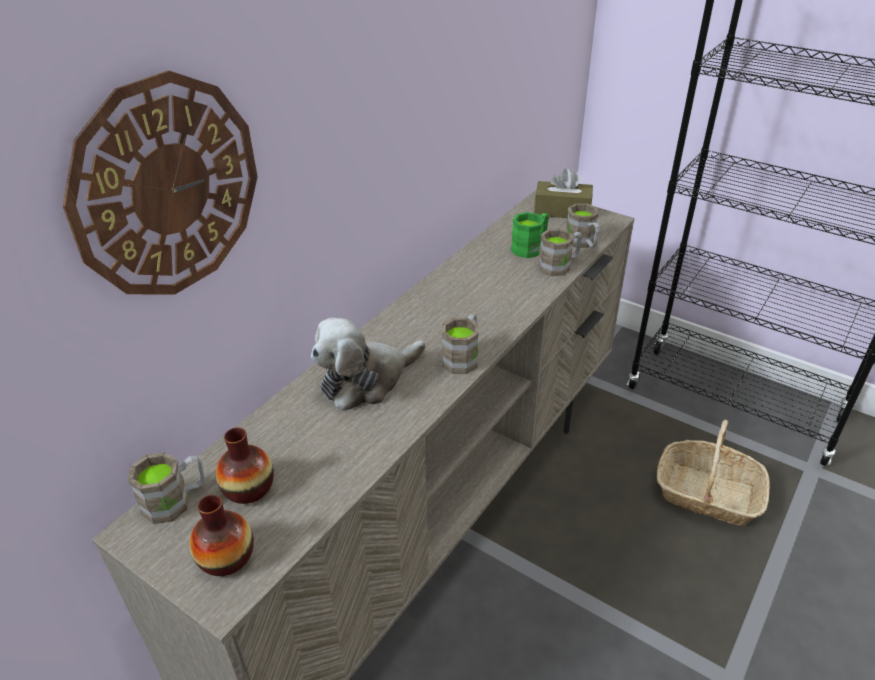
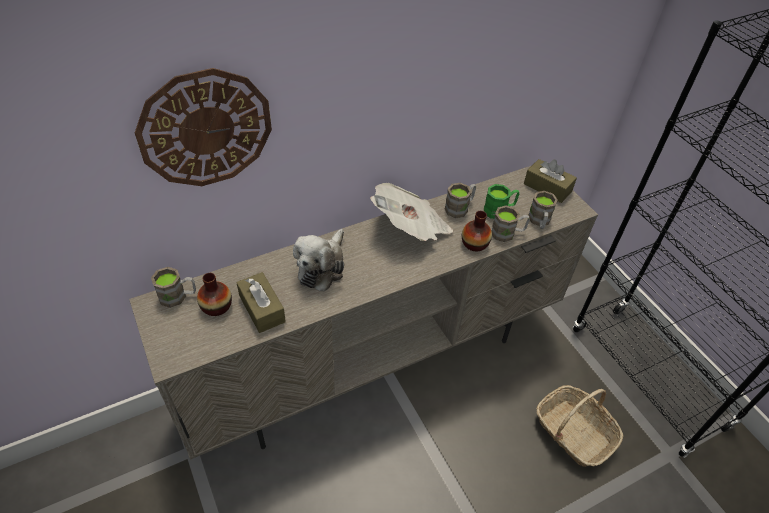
camera: 25 degrees right, 10 degrees up
(226, 557) = (182, 341): vase -> vase (474, 243)
(321, 463) = (262, 309): none -> brown tissue box
(366, 380) = (322, 267): plush toy -> plush toy turned 60 degrees counterclockwise
(446, 299) = (411, 228): none -> newspaper
(463, 357) = (390, 276): brown mug -> brown mug (460, 207)

